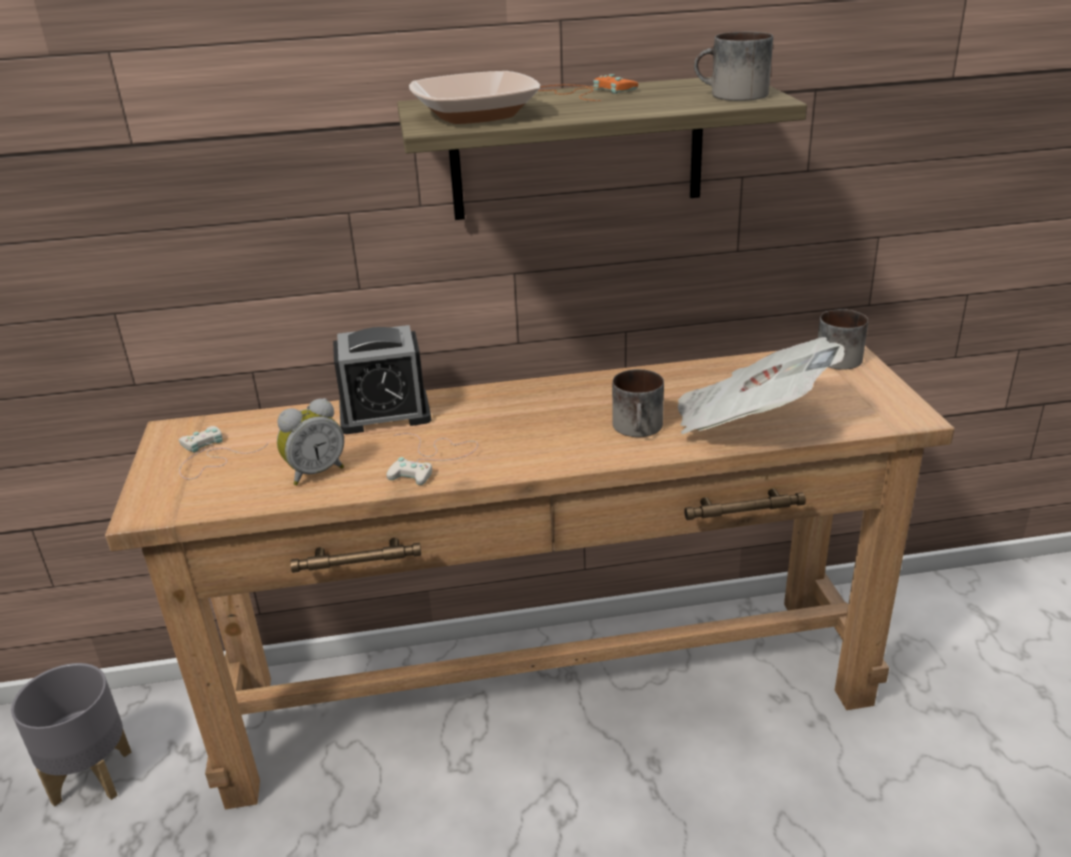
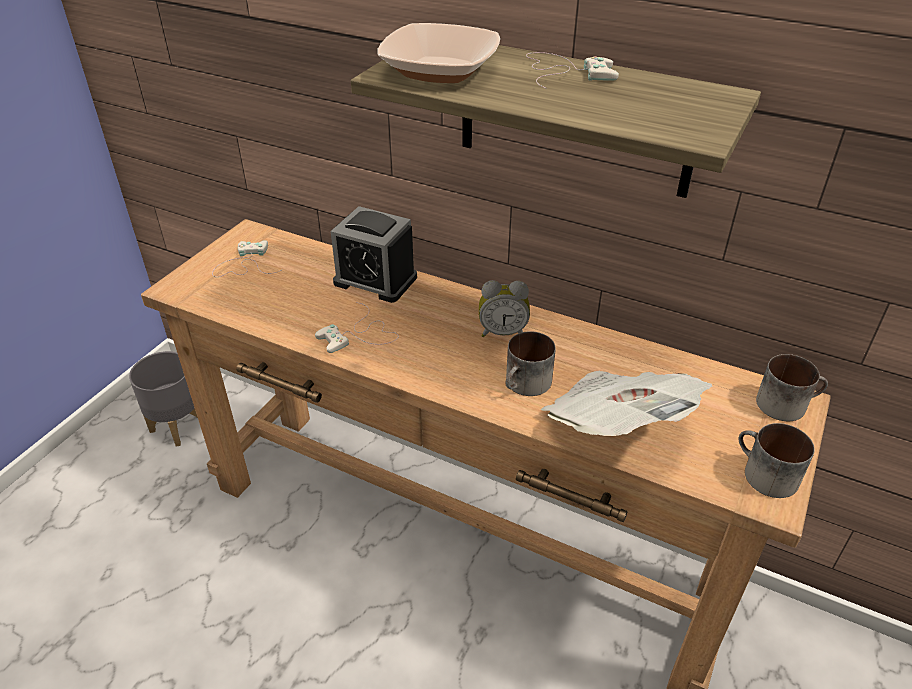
camera: 35 degrees right, 10 degrees up
(315, 472) = (284, 307): alarm clock -> alarm clock (502, 332)
(584, 94) = (565, 72): orange game controller -> white game controller
(731, 95) = (679, 119): mug -> mug (763, 474)

